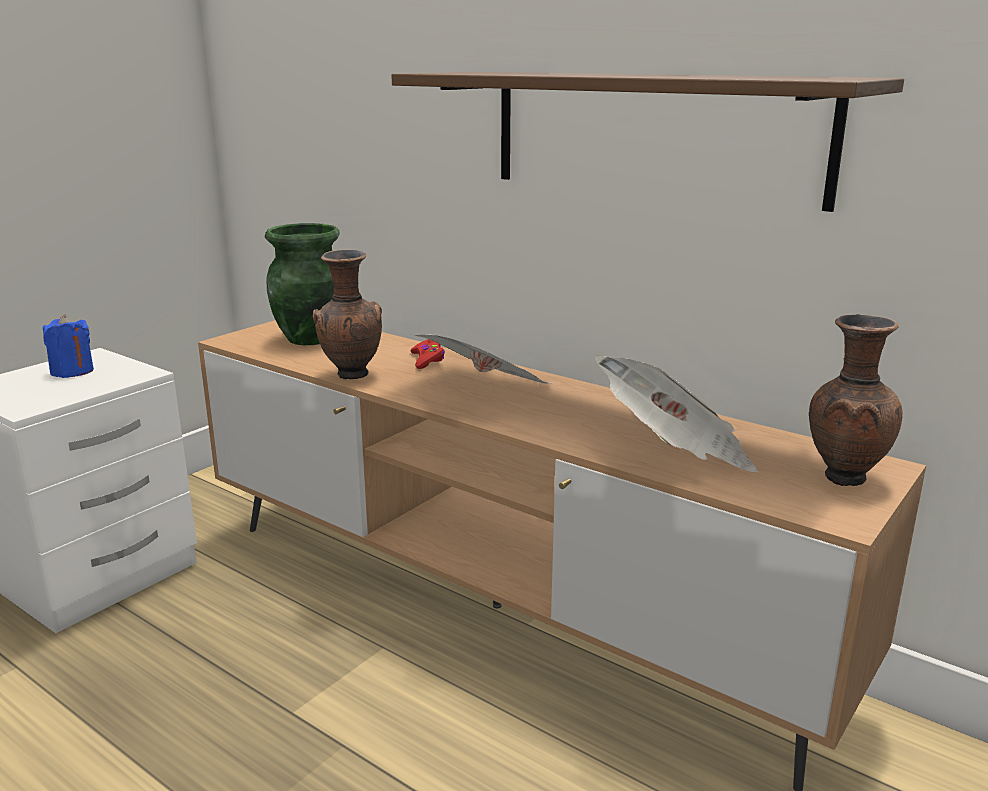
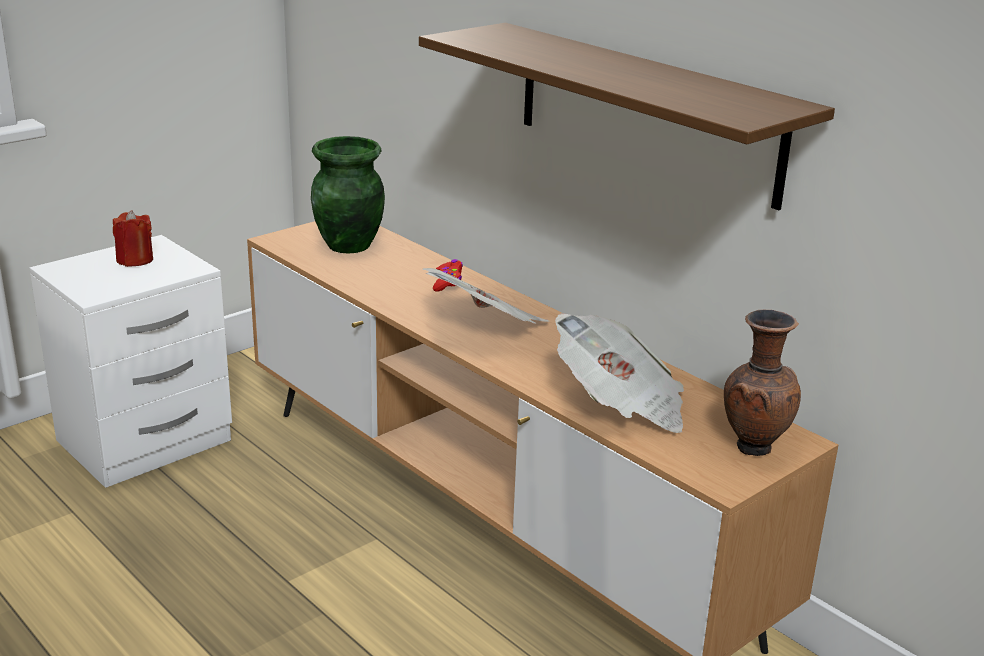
camera: 10 degrees right, 5 degrees up
(72, 371) = (135, 260): blue candle -> red candle
(351, 376) = (372, 293): brown vase -> none

